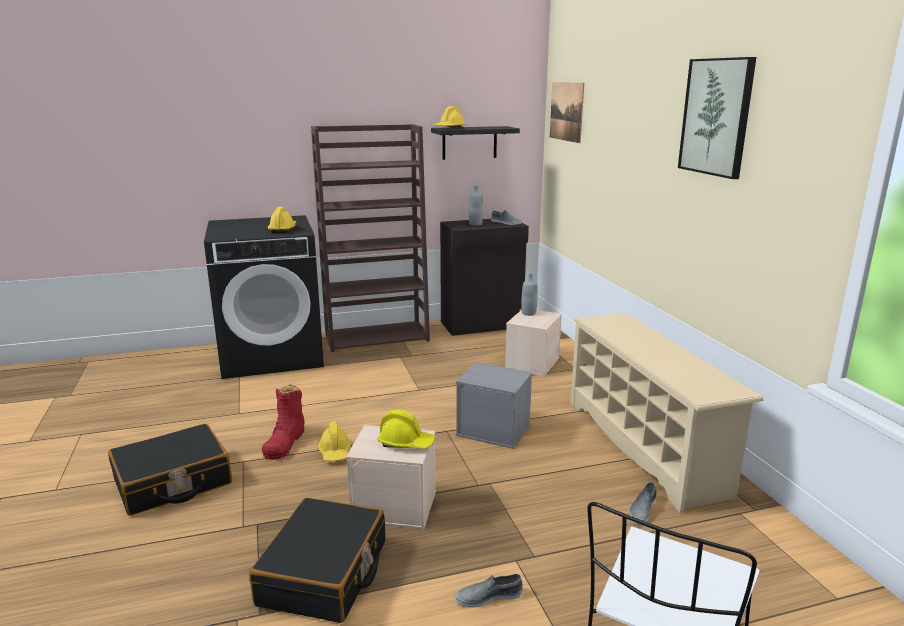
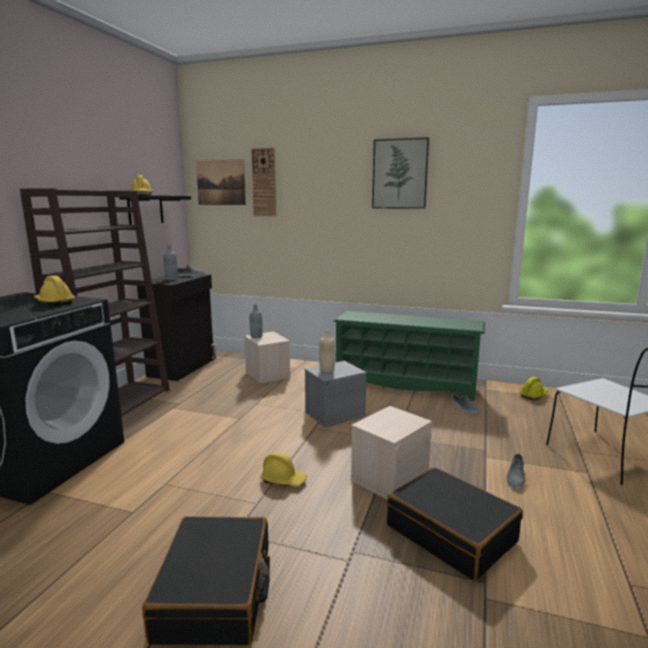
camera: 55 degrees left, 5 degrees down
(285, 442) = (232, 500): red boot -> none
(406, 443) = (397, 418): yellow hard hat -> yellow hard hat (533, 395)
(489, 372) = (327, 369): none -> beige bottle
(596, 115) = (264, 182): none -> wall clock
(646, 446) = (406, 384): beige shoe rack -> green shoe rack

